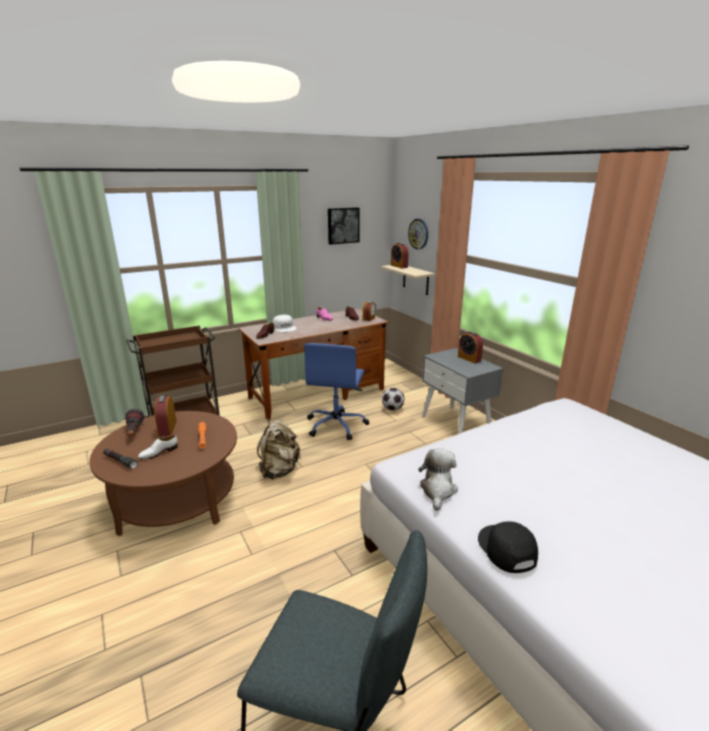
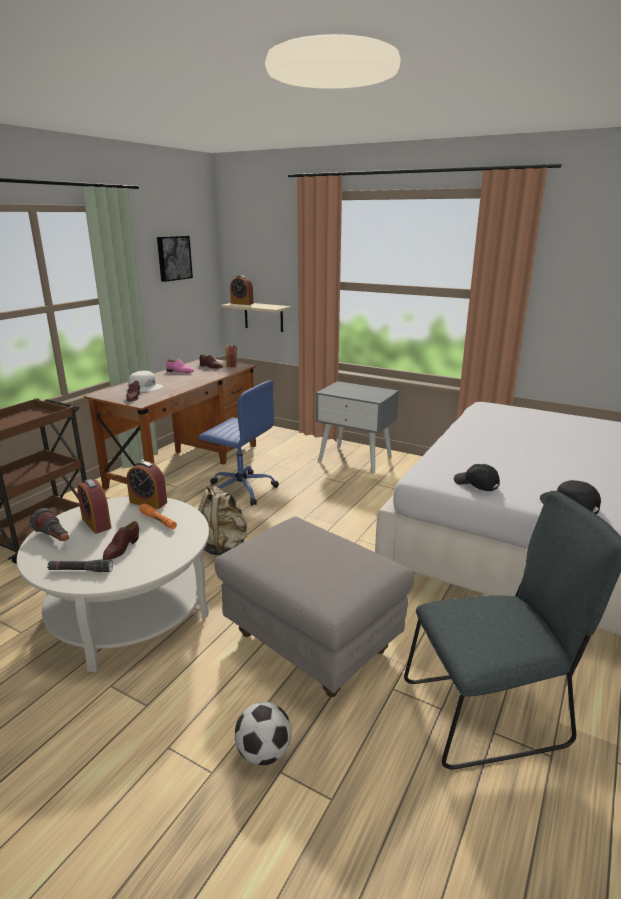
camera: 30 degrees left, 0 degrees up
(158, 453) = (121, 548): white shoe -> brown shoe
(177, 498) = (128, 611): brown coffee table -> white coffee table
(260, 579) = (310, 643): none -> grey ottoman
(336, 425) = (240, 489): blue office chair -> blue office chair turned 45 degrees counterclockwise
(392, 409) = (283, 461): football -> football (263, 752)
(418, 234) = (263, 264): wall clock -> none
(437, 490) = (476, 484): plush toy -> black cap
(469, 359) = (361, 388): alarm clock -> alarm clock (148, 502)

